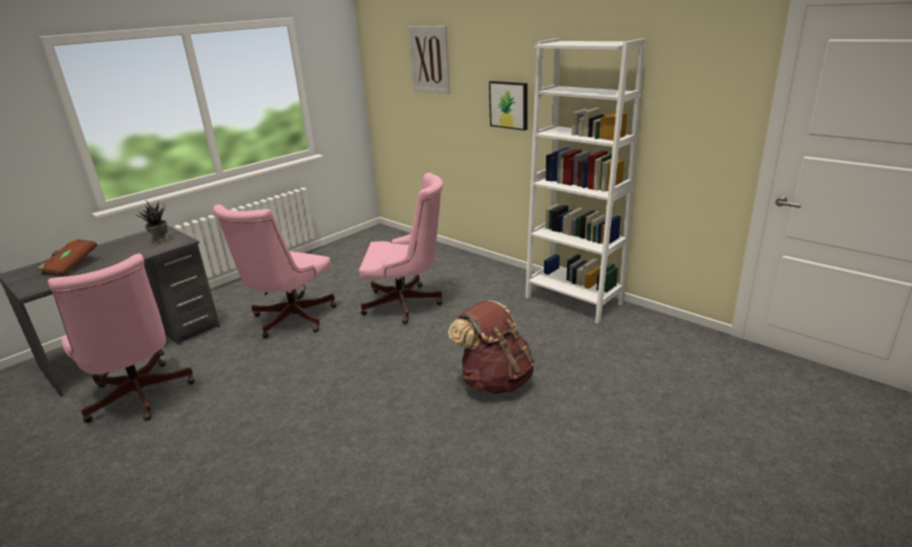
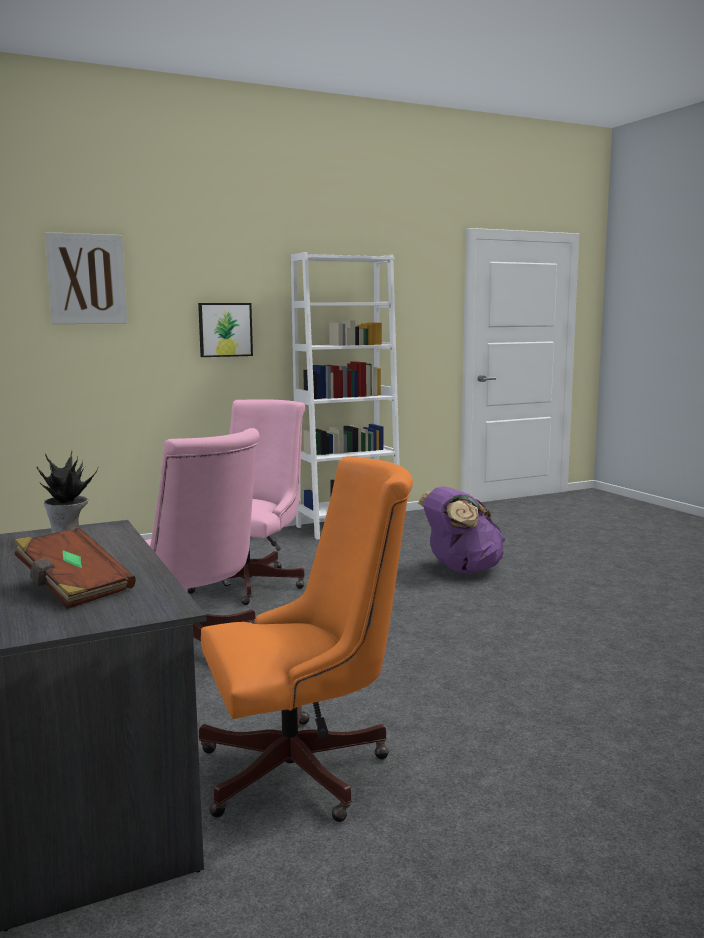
camera: 70 degrees left, 15 degrees down
(140, 398) = (306, 770): pink office chair -> orange office chair
(495, 380) = (461, 570): brown backpack -> purple backpack

